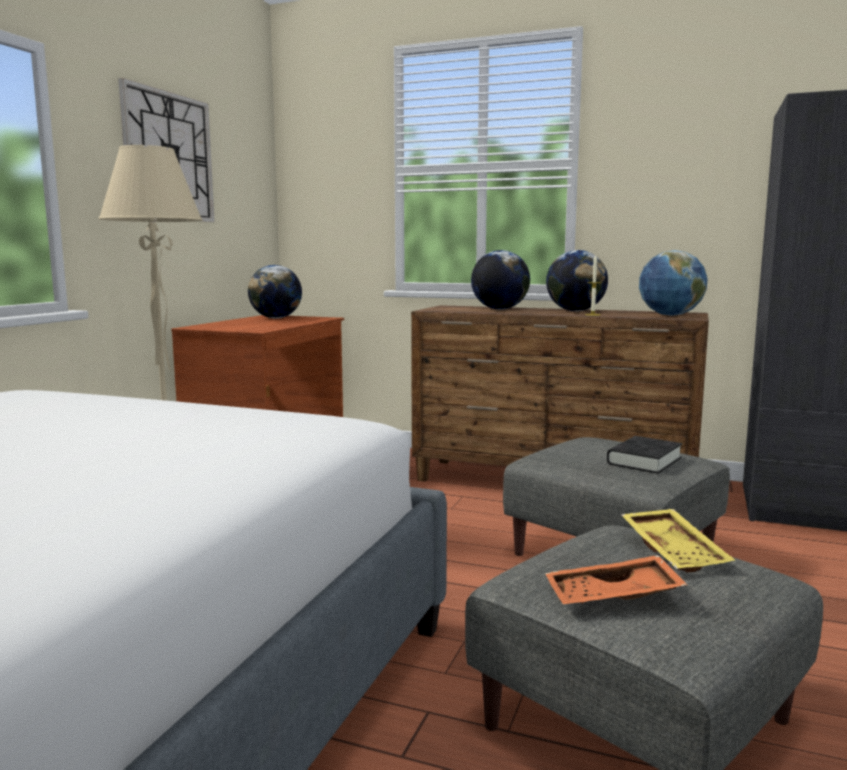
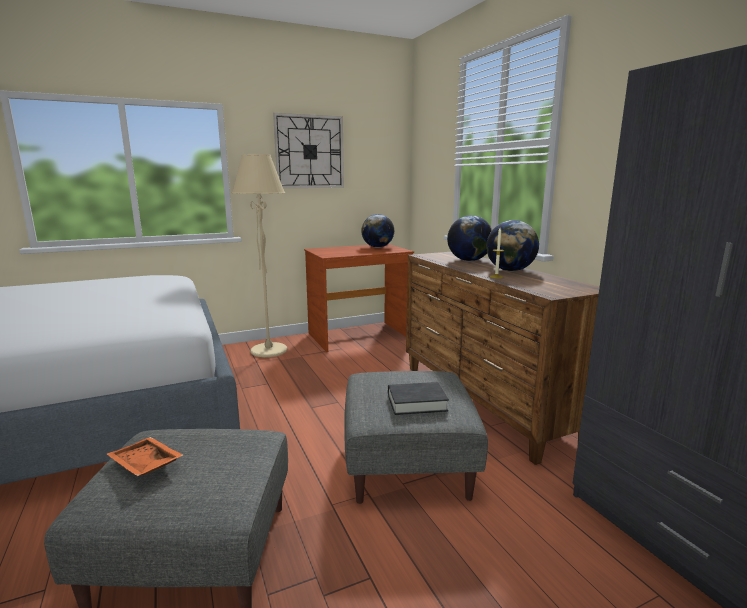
camera: 45 degrees right, 5 degrees up
(670, 315) = (553, 288): globe -> none
(675, 551) = (239, 462): yellow tray -> none

